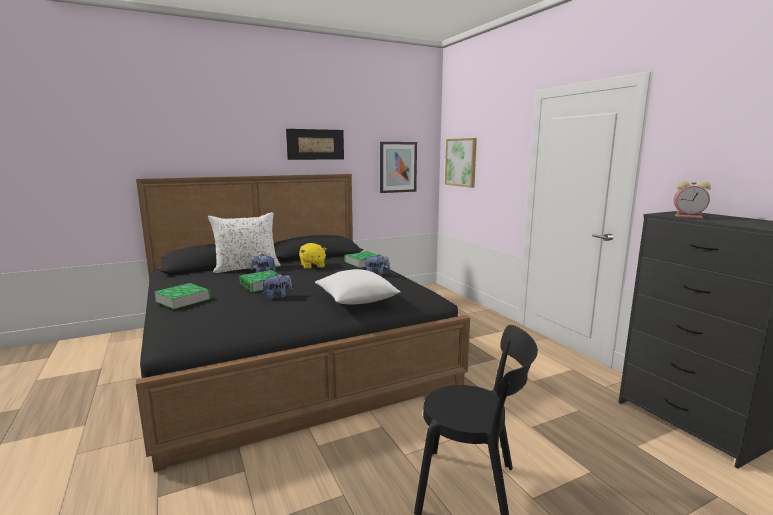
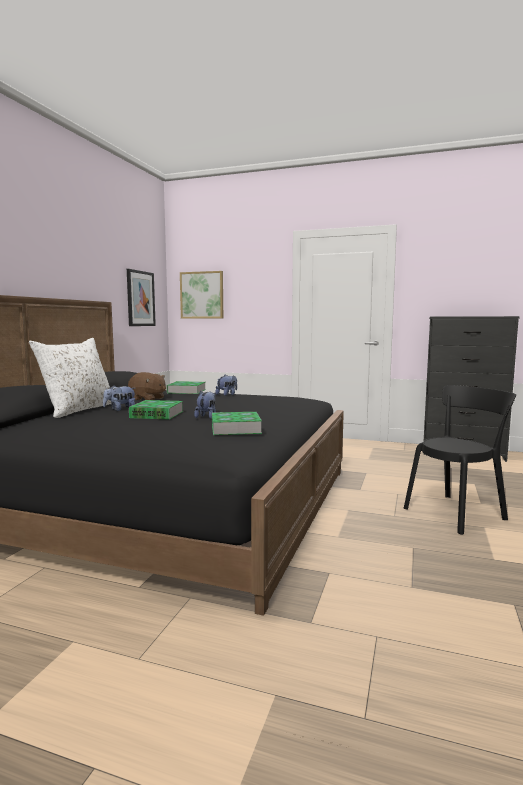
camera: 45 degrees left, 5 degrees down
(183, 300) = (117, 436): book -> book (235, 428)
(312, 266) = (148, 399): yellow plush toy -> brown plush toy
(315, 144) = (75, 263): picture -> none
(356, 301) = (278, 407): white pillow -> none
(689, 216) = (453, 316): alarm clock -> none

